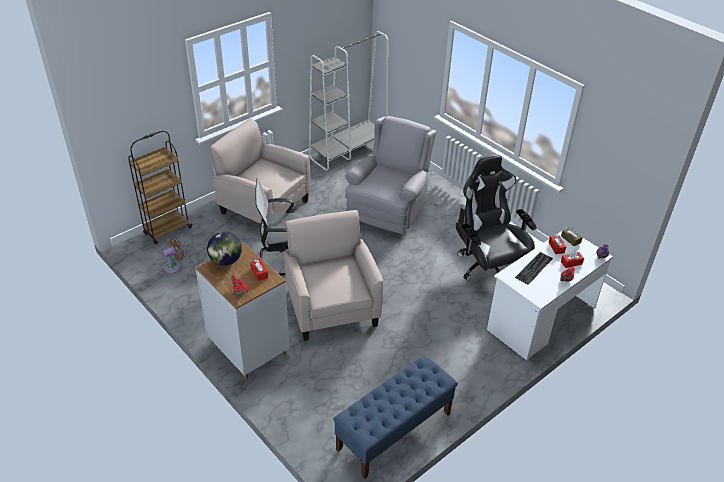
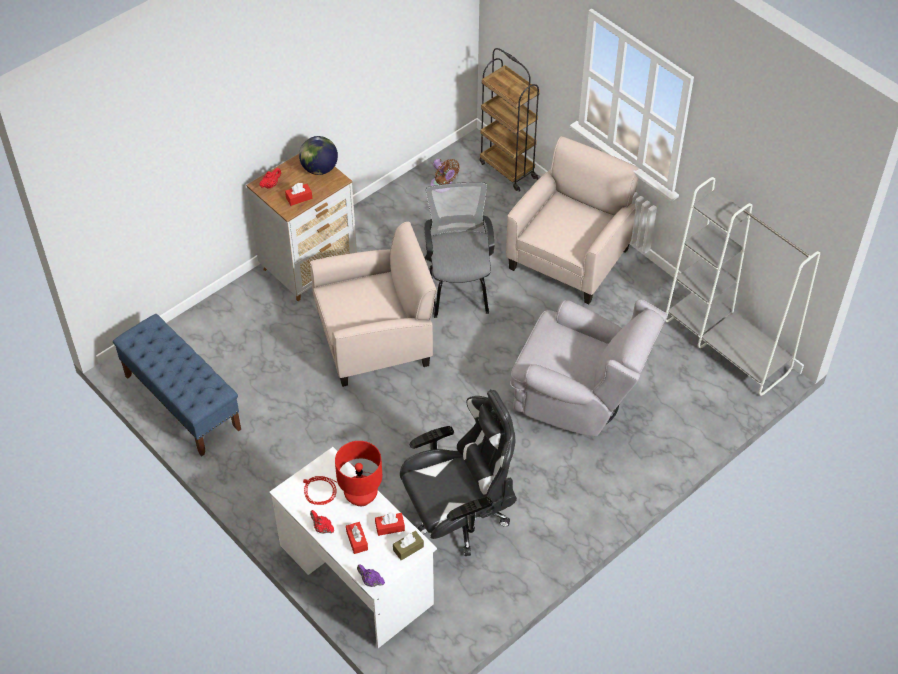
camera: 90 degrees right, 10 degrees up
(534, 268) = (345, 494): keyboard -> red table lamp

